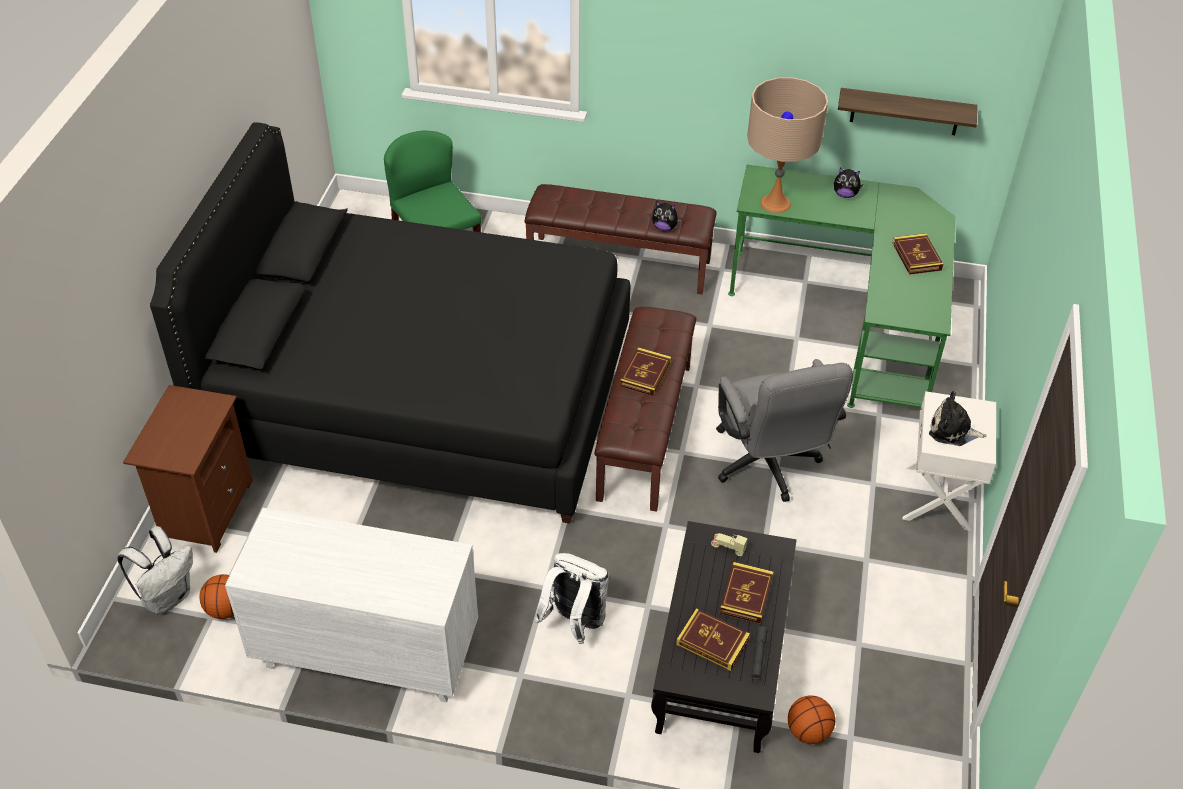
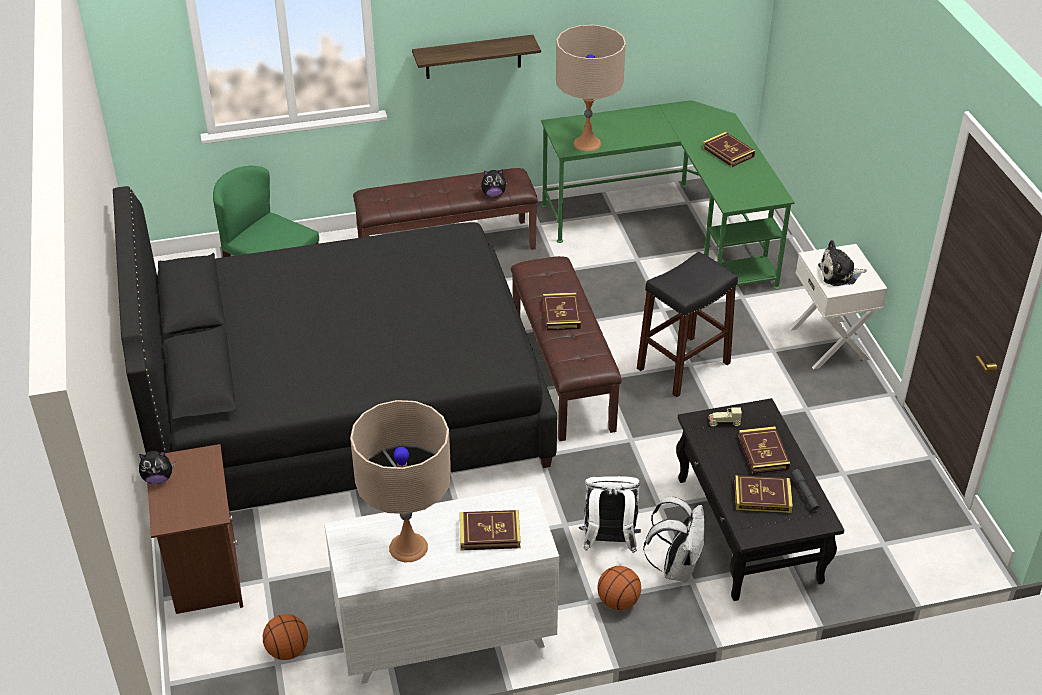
camera: 25 degrees left, 5 degrees down
(168, 597) = (222, 662): white backpack -> white backpack (676, 567)
(317, 561) = (408, 547): none -> beige table lamp
(397, 576) = (489, 533): none -> book
(768, 467) = (683, 366): grey office chair -> black stool
(808, 731) = (849, 552): basketball -> basketball (618, 601)
(845, 194) = (638, 121): plush toy -> plush toy (158, 479)
(905, 112) = (671, 34): shelf -> shelf (473, 57)

